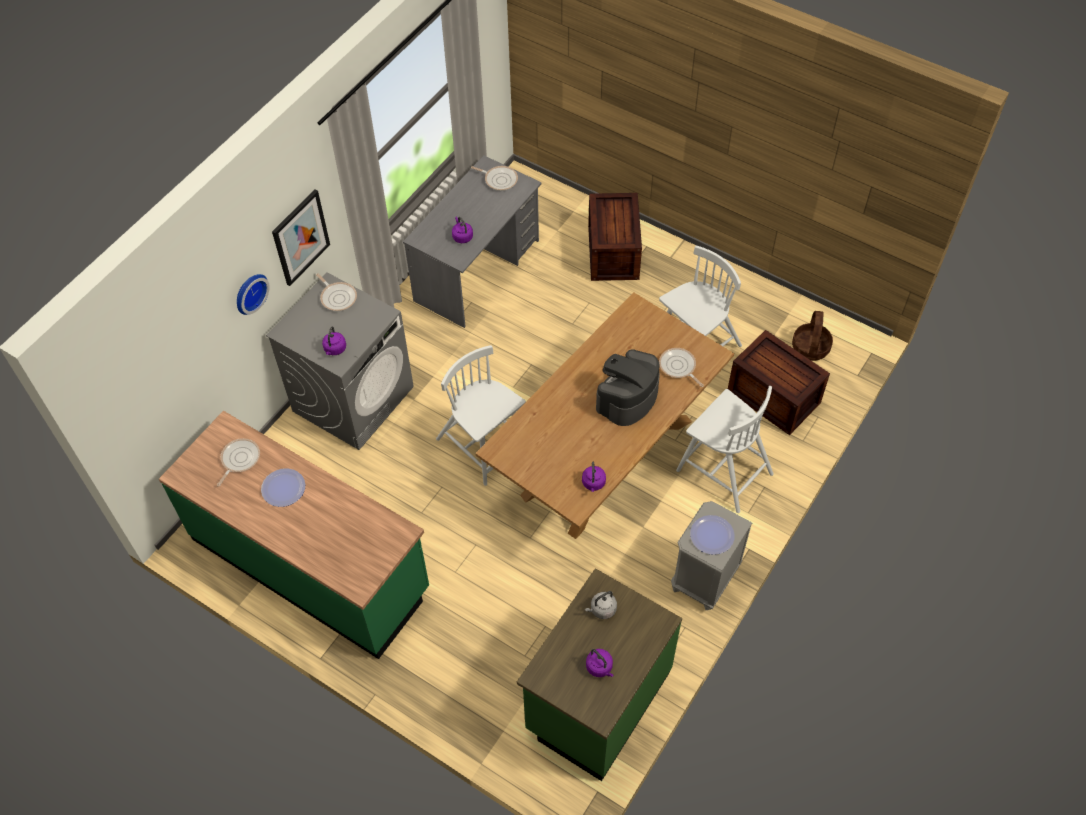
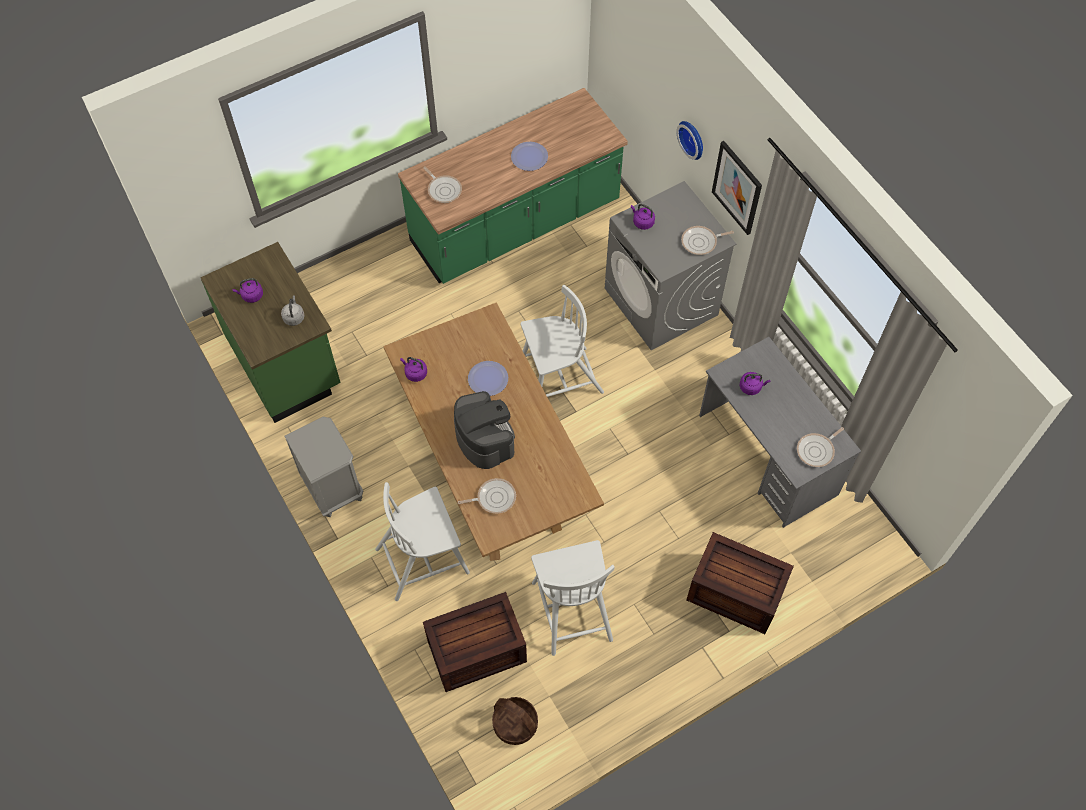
camera: 115 degrees right, 5 degrees up
(239, 459) = (572, 138): frying pan -> frying pan (443, 189)
(712, 535) = (318, 444): plate -> plate (488, 379)

